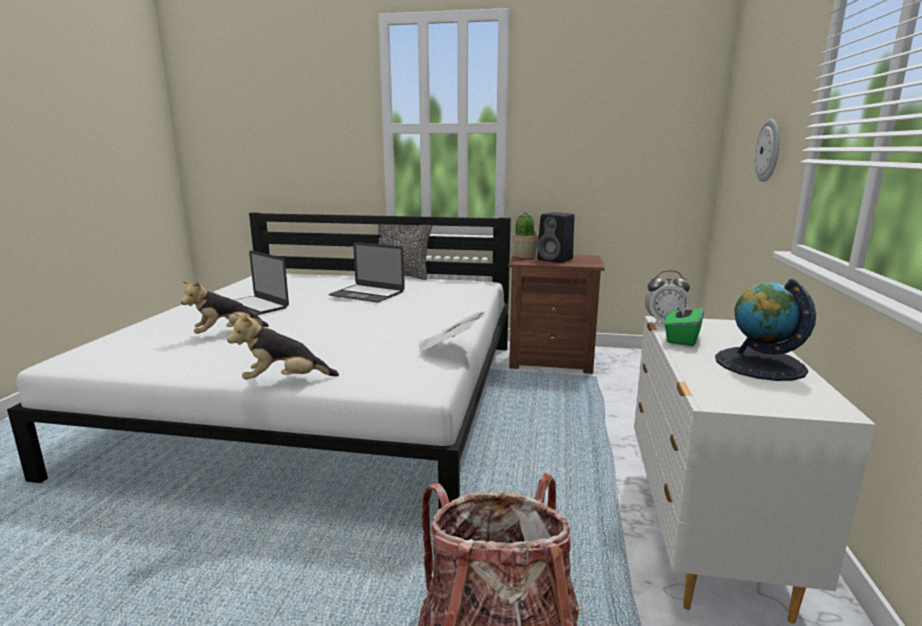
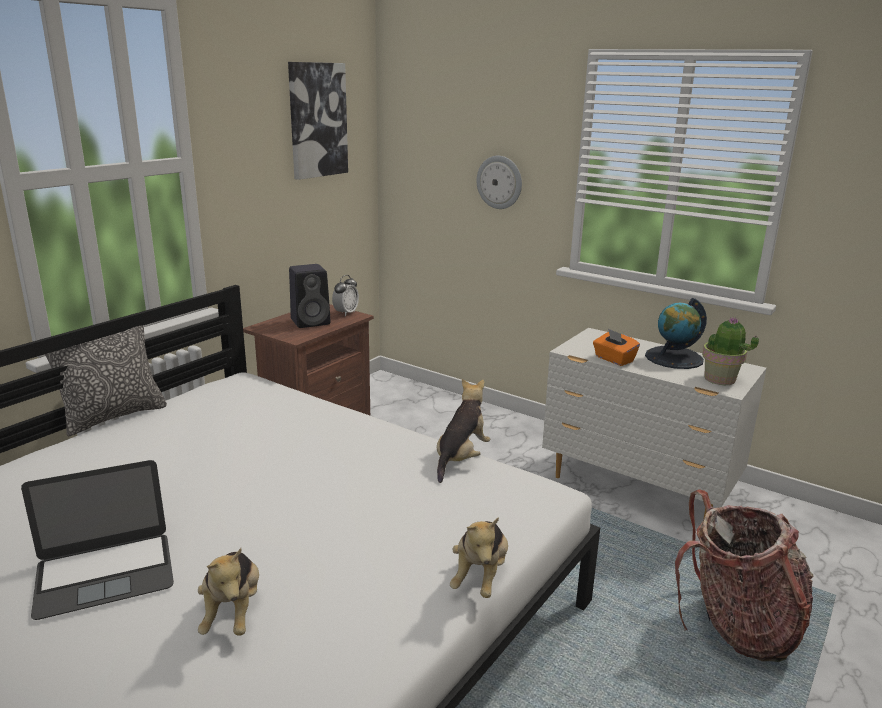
camera: 65 degrees left, 5 degrees up
(367, 293) = (186, 459): laptop -> none
(448, 349) = (461, 458): newspaper -> plush toy
(525, 256) = (271, 328): potted plant -> potted plant (720, 379)
(639, 100) = (317, 120): none -> picture
(664, 323) = (574, 352): alarm clock -> alarm clock (346, 313)
(681, 339) = (613, 359): green tissue box -> orange tissue box

